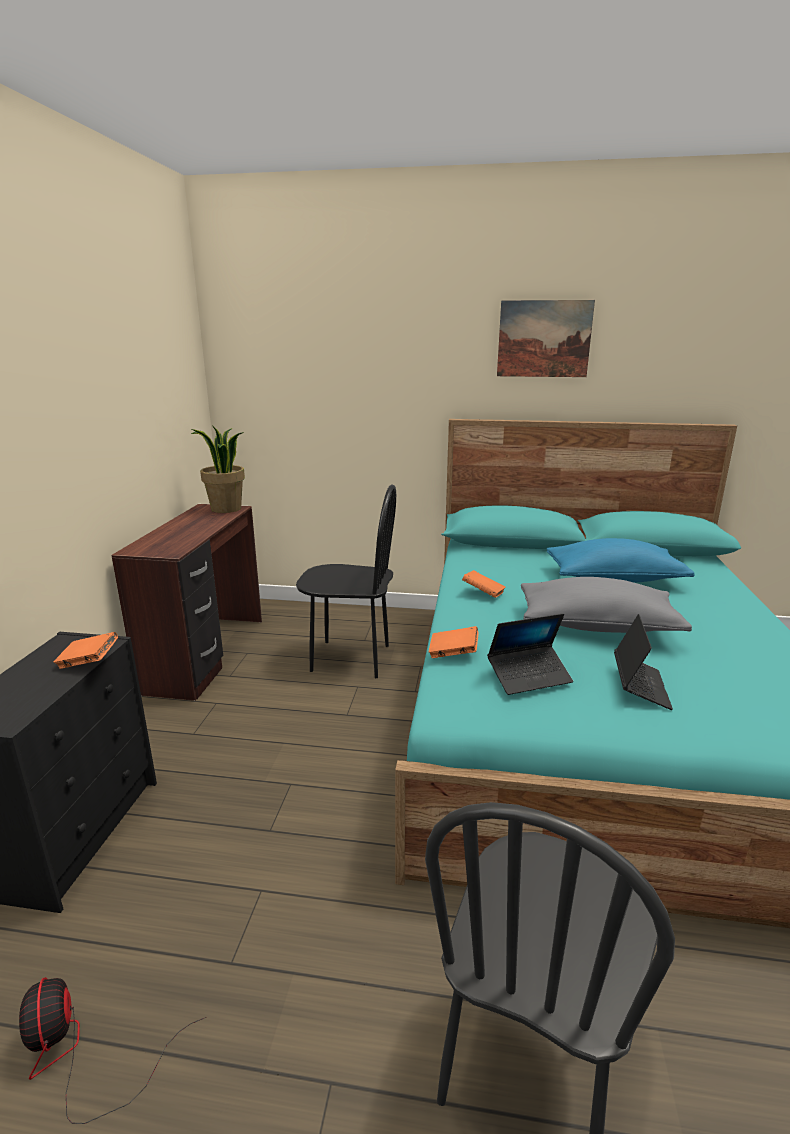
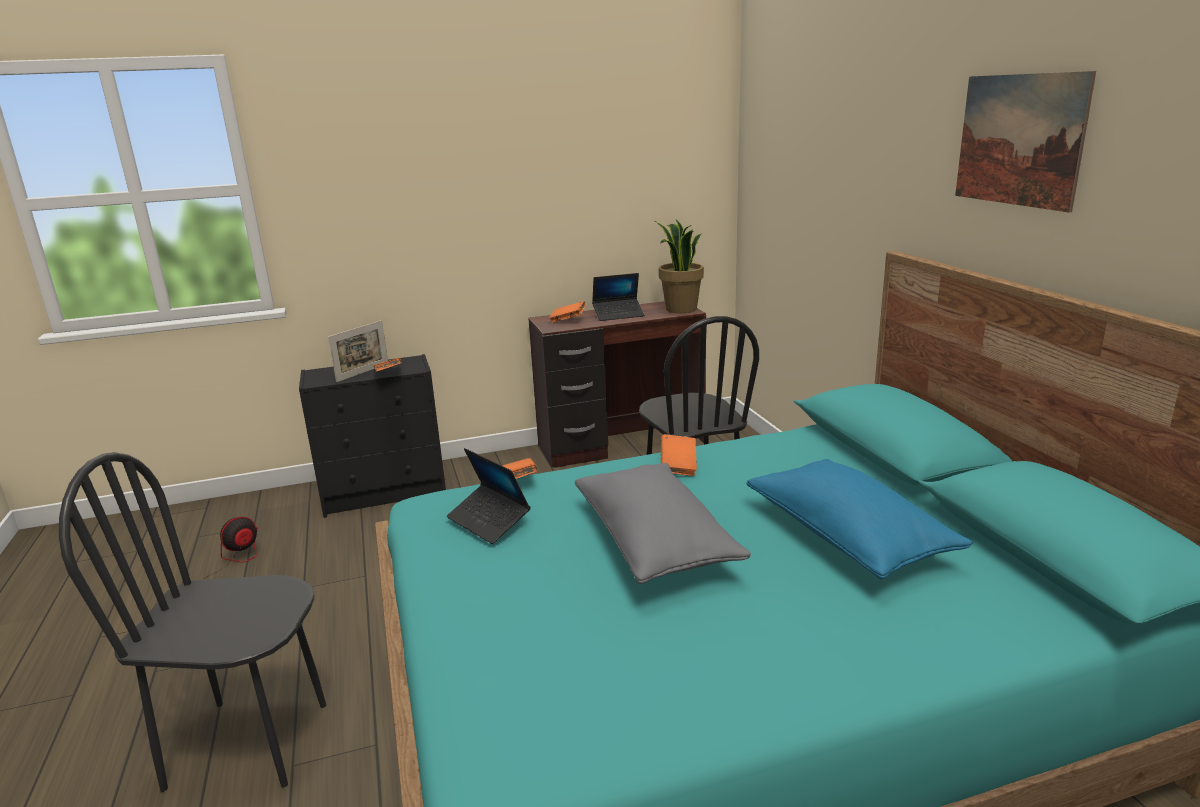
camera: 65 degrees right, 0 degrees up
(45, 679) = (363, 372): none -> picture frame
(164, 543) = (568, 320): none -> orange book
(640, 686) = (520, 587): laptop -> laptop (618, 315)

